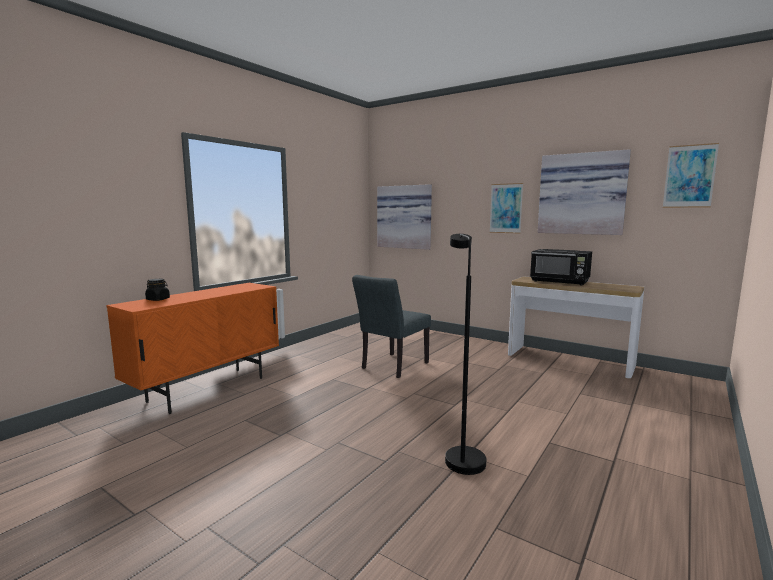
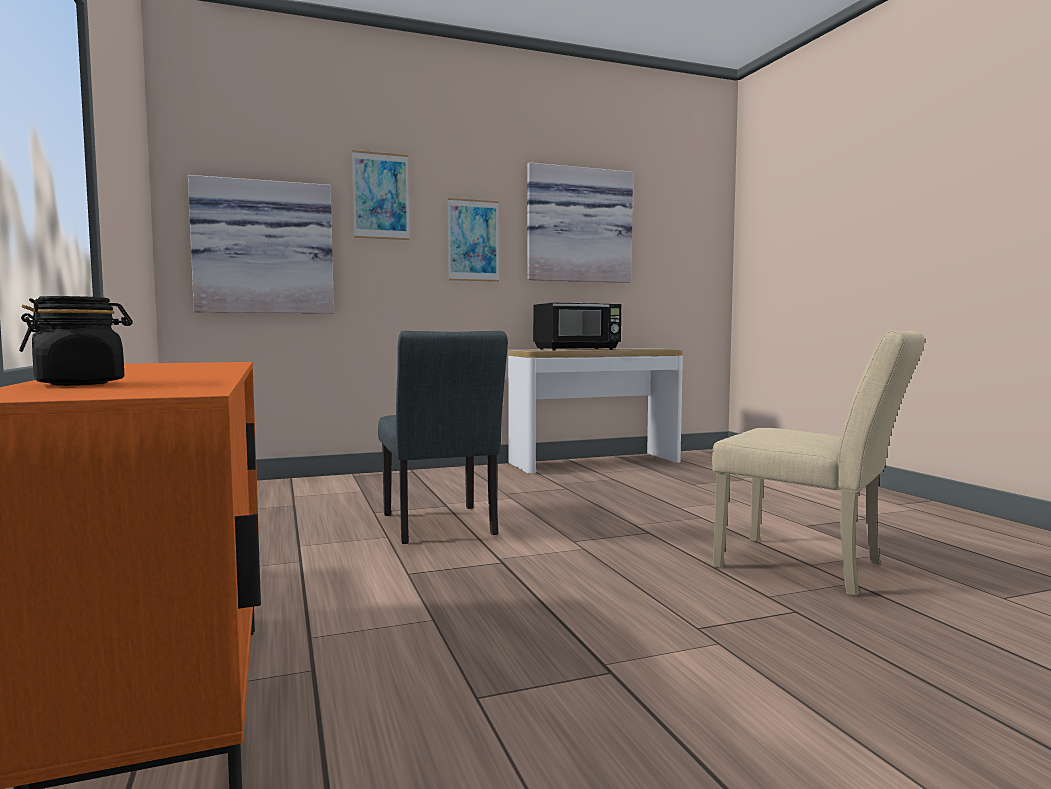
camera: 55 degrees left, 5 degrees down
(462, 456) = (812, 568): black floor lamp -> beige chair
(689, 176) = (684, 214): picture -> picture (381, 196)

